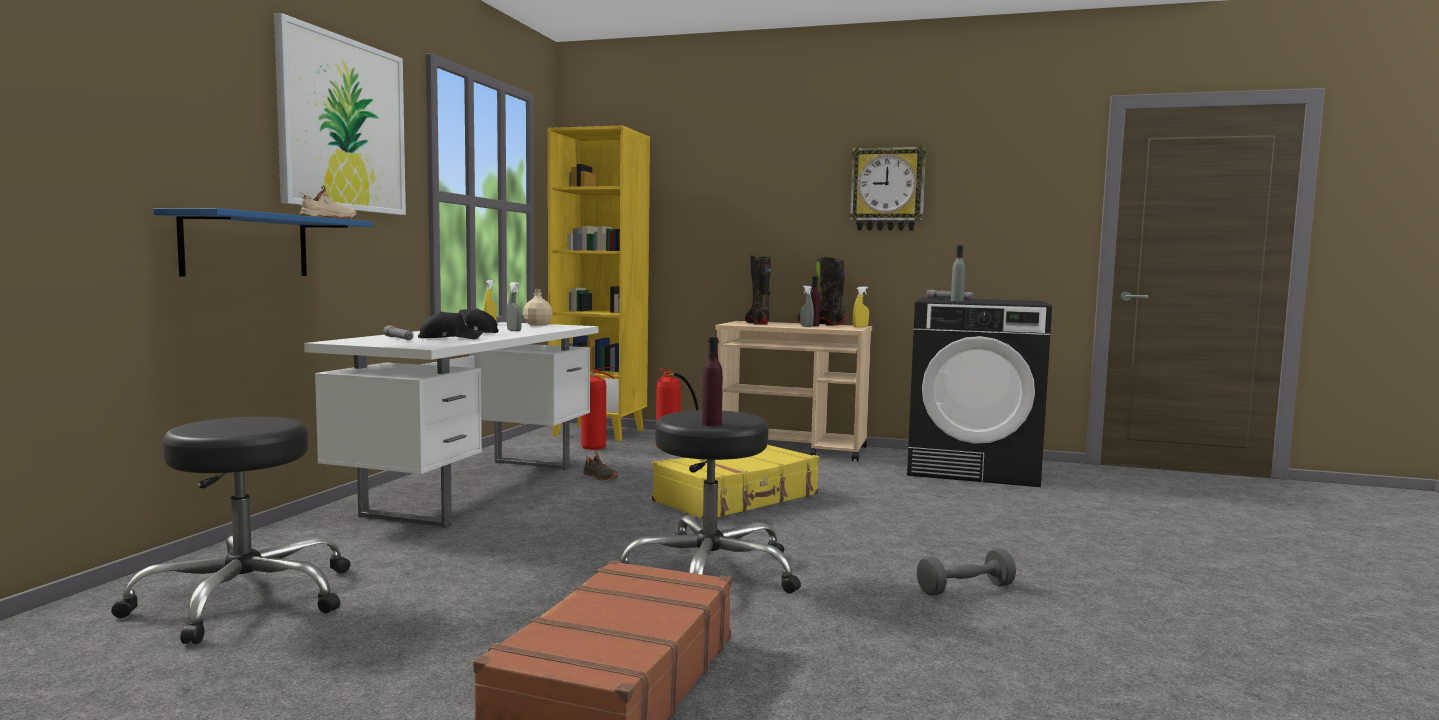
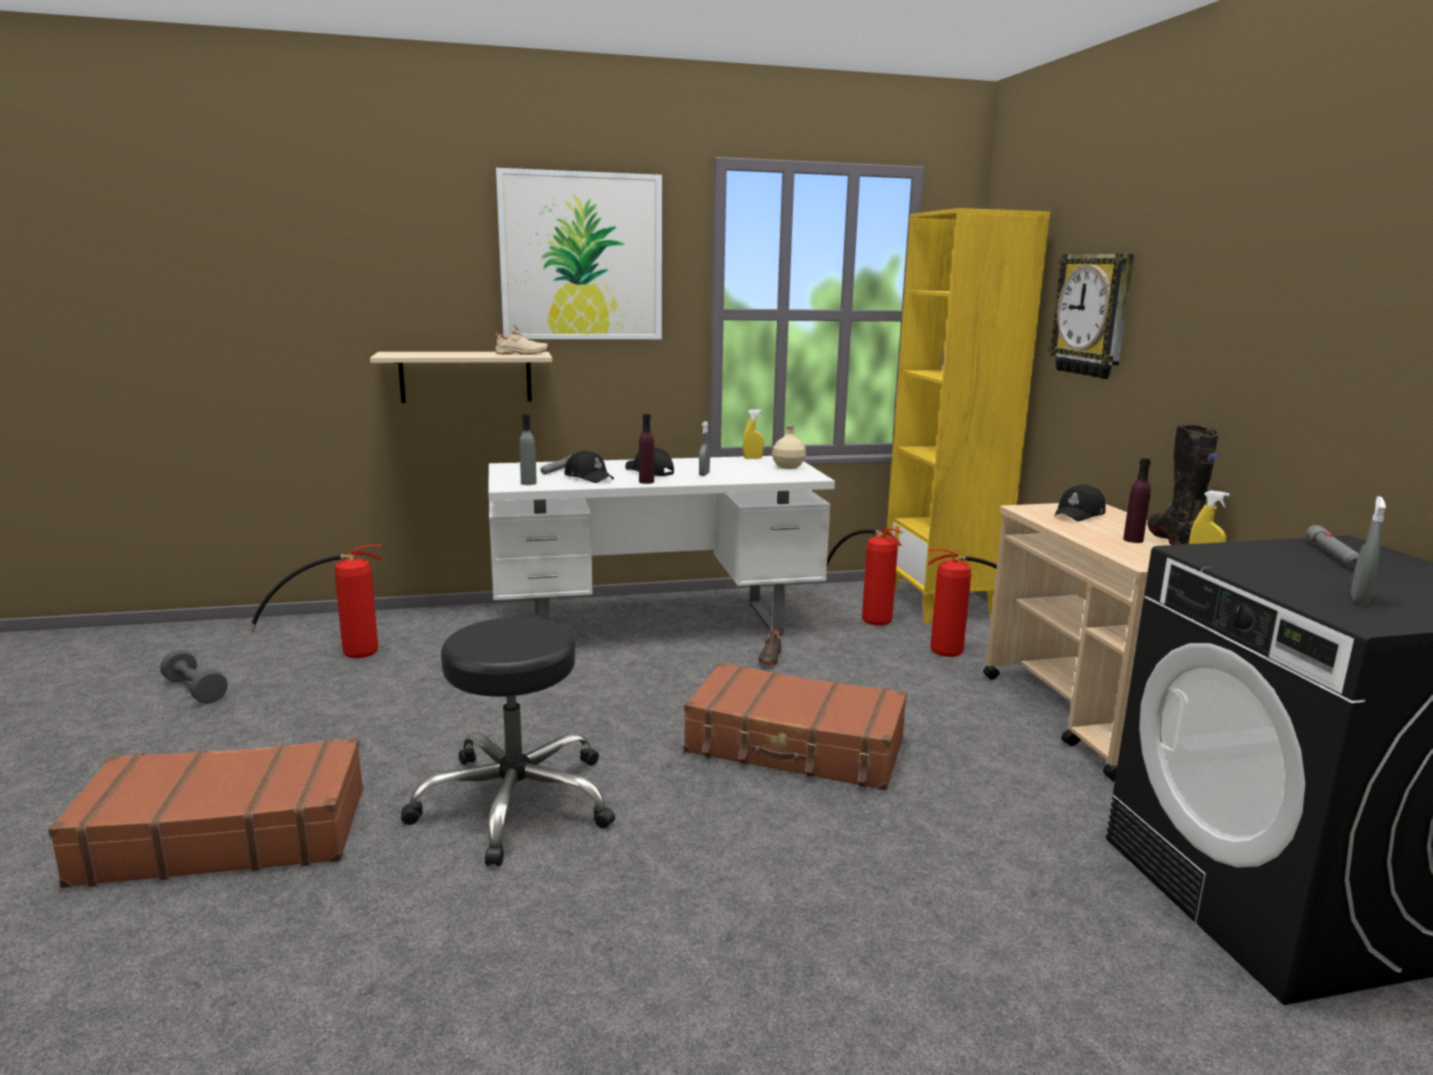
camera: 60 degrees right, 10 degrees up
(245, 599) = (339, 654): black stool -> fire extinguisher
(246, 245) = (466, 377): blue shelf -> beige shelf
(711, 424) = (466, 645): purple bottle -> purple bottle (646, 482)
(738, 498) = (795, 747): yellow suitcase -> brown suitcase
(757, 323) = (1080, 514): black boot -> black cap
(806, 326) = (1107, 539): grey spray bottle -> grey spray bottle (1359, 599)
(887, 189) = (1336, 306): wall clock -> wall clock (1093, 315)
(957, 300) = (1259, 565): grey bottle -> grey bottle (528, 483)
(965, 589) = (594, 998): grey dumbbell -> grey dumbbell (195, 690)

